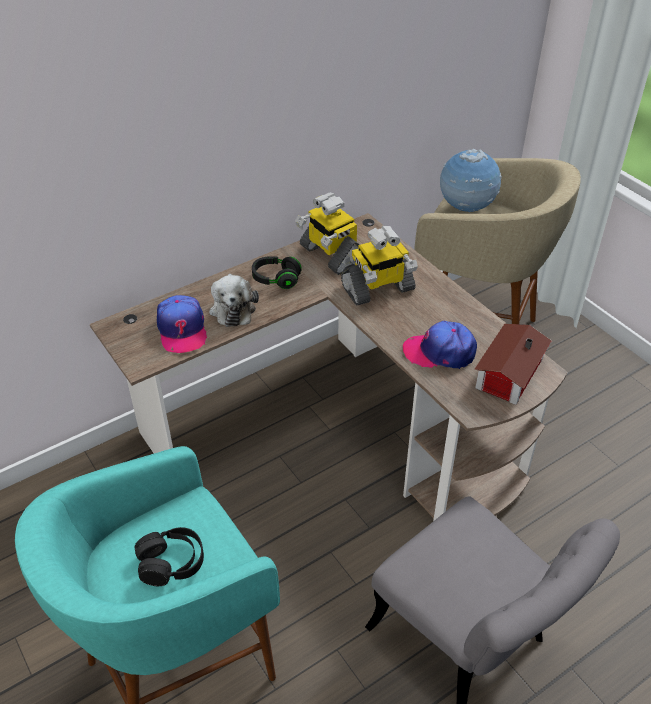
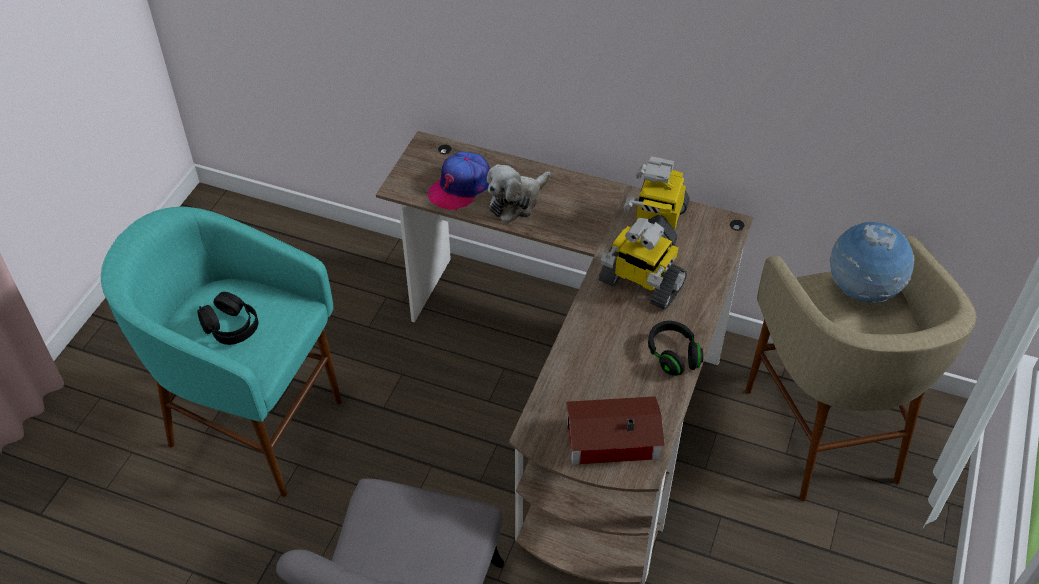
camera: 55 degrees right, 5 degrees up
(276, 279) = (582, 207): black headphones -> black headphones (673, 355)
(440, 352) = (593, 373): cap -> none

